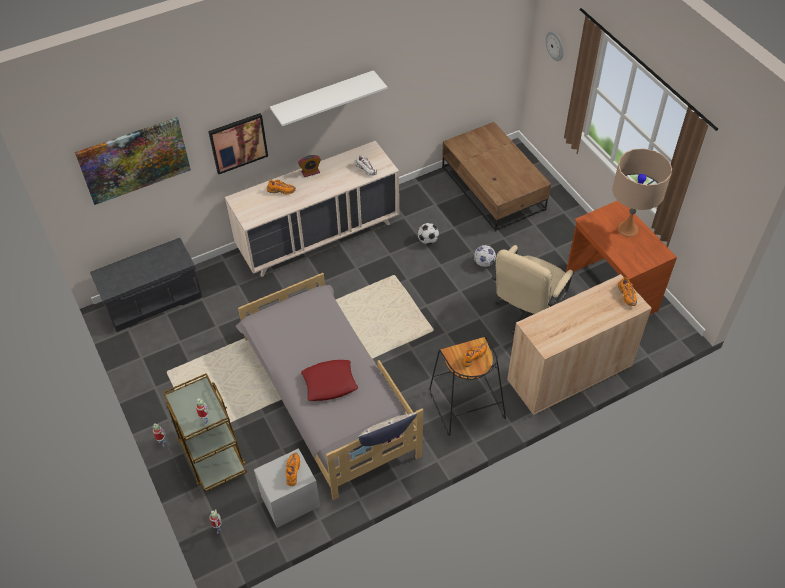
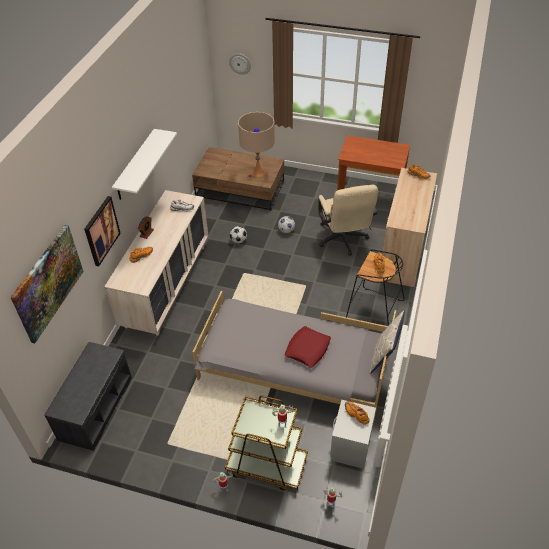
camera: 45 degrees left, 5 degrees down
(627, 229) = (370, 147): beige table lamp -> beige table lamp (258, 173)

